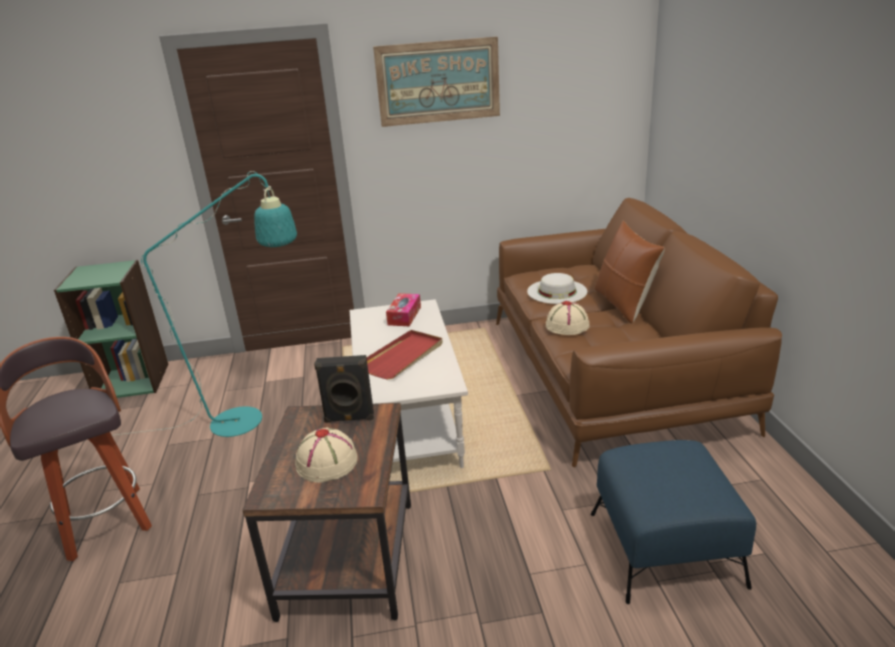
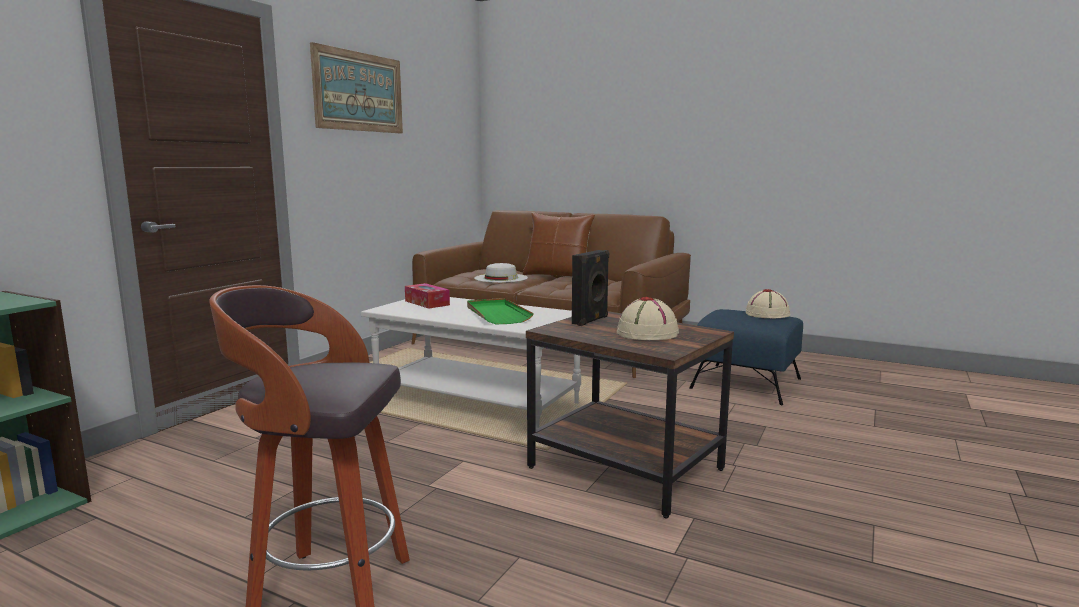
camera: 55 degrees left, 15 degrees down
(250, 419) = (312, 460): turquoise floor lamp -> none
(403, 357) = (497, 314): red tray -> green tray
(567, 325) = (555, 285): beige hat -> beige hat (767, 314)

